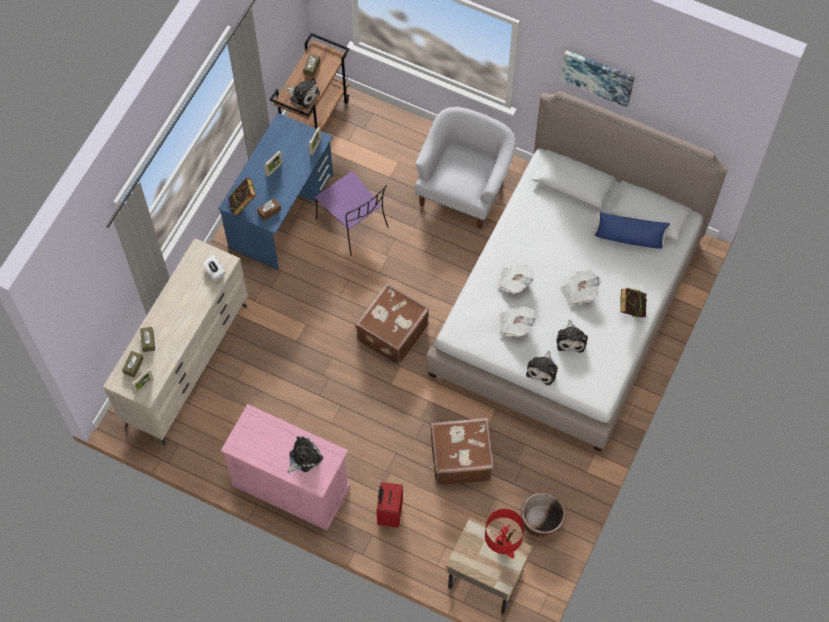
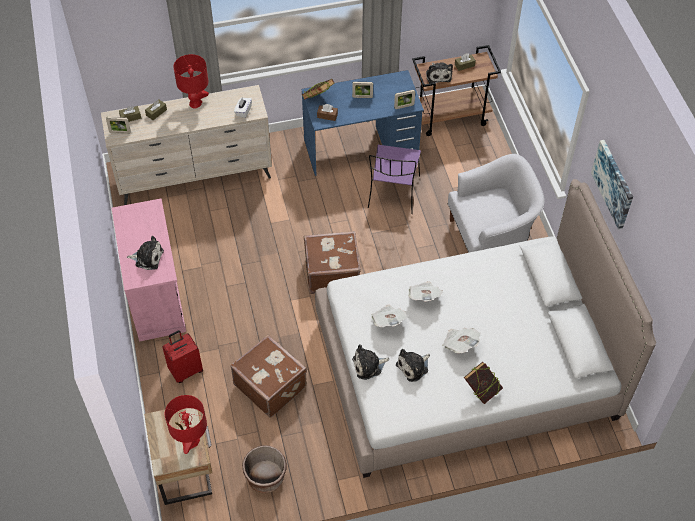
camera: 50 degrees right, 10 degrees down
(168, 302) = (195, 103): none -> red table lamp
(629, 238) = (542, 346): blue pillow -> none

